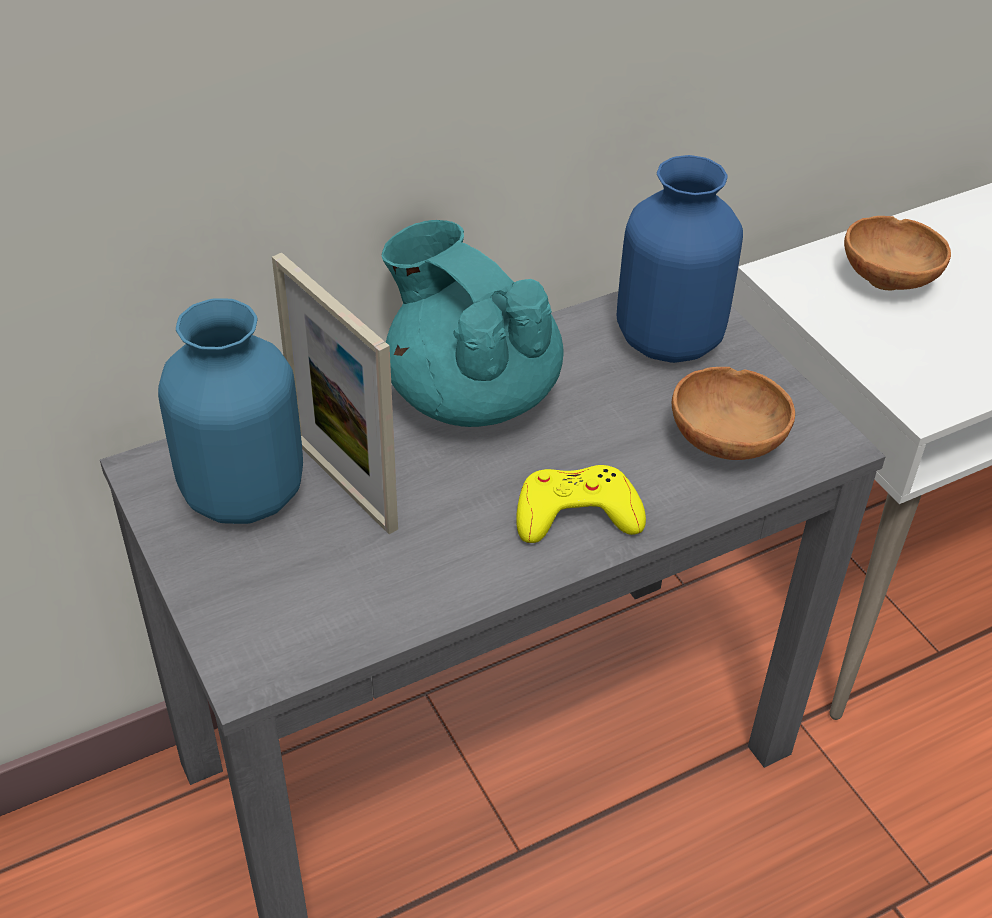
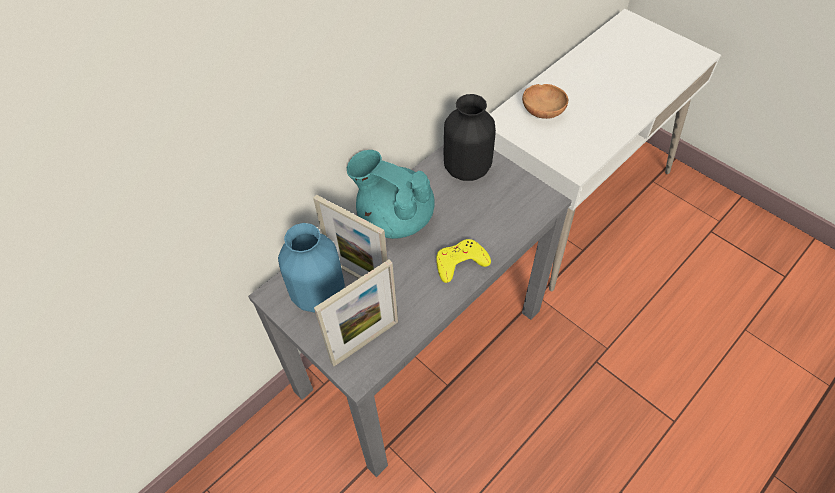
camera: 15 degrees left, 10 degrees up
(297, 611) = (365, 342): none -> picture frame
(671, 339) = (467, 168): blue vase -> black vase
(728, 441) = (508, 211): brown bowl -> none

